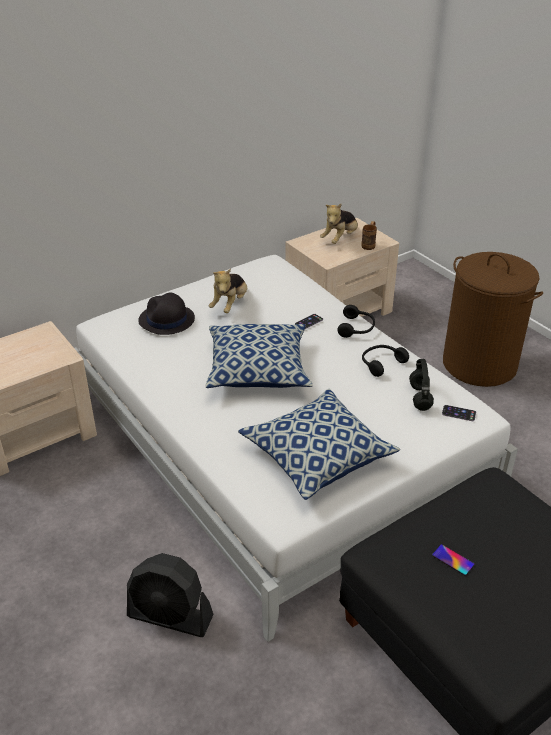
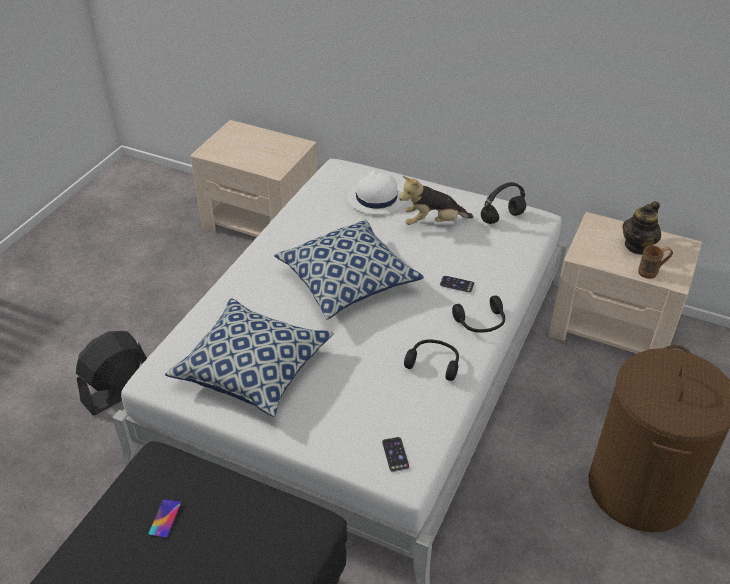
camera: 60 degrees right, 5 degrees up
(166, 320) = (376, 198): black hat -> white hat
(170, 616) = (119, 390): black fan -> black fan turned 60 degrees clockwise
(340, 239) = (638, 246): plush toy -> teapot
(420, 398) = (397, 414): black headphones -> black headphones (502, 218)

